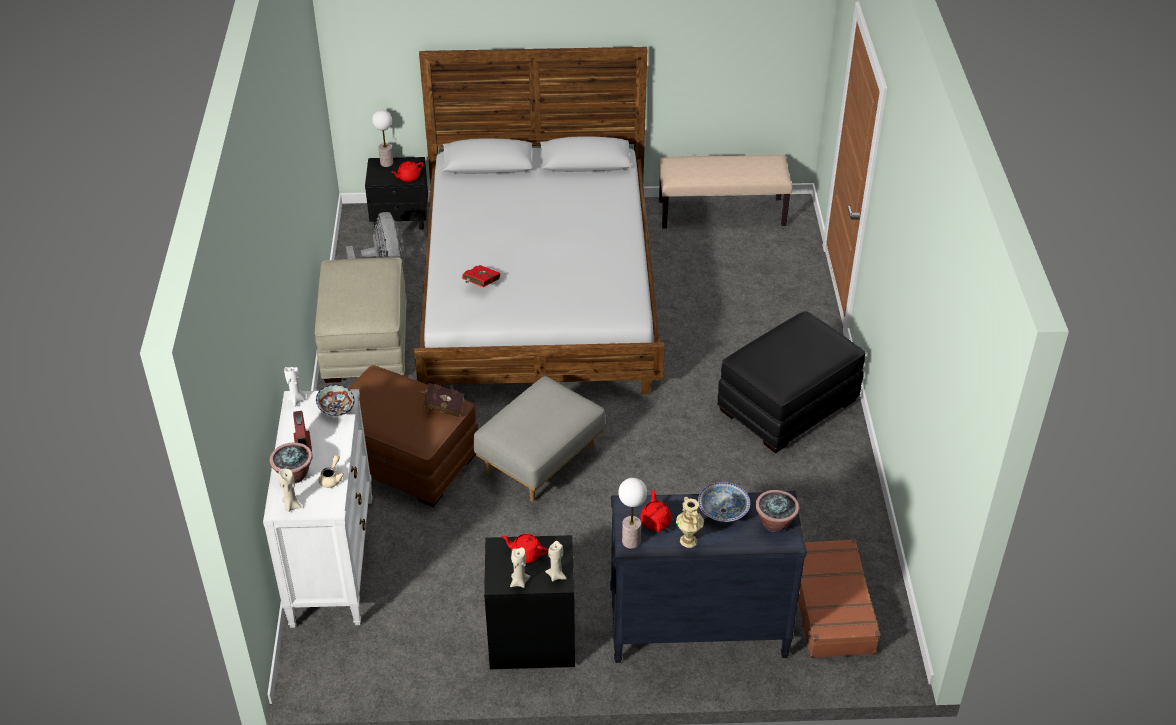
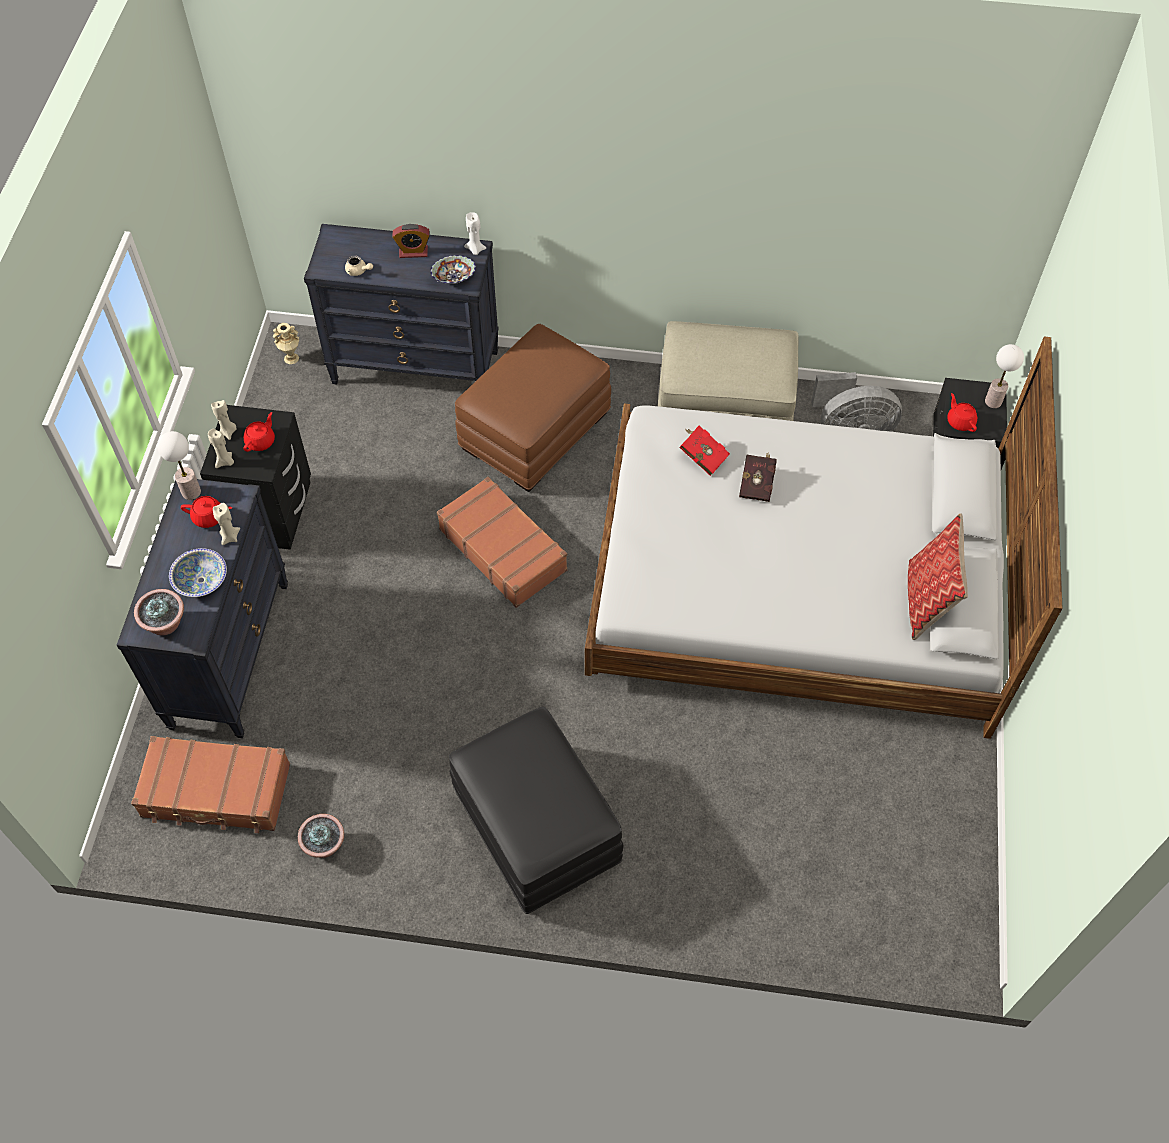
camera: 100 degrees right, 15 degrees up
(291, 506) = (333, 242): beige candle -> beige candle (230, 537)
(294, 475) = (372, 245): potted plant -> potted plant (325, 845)
(332, 560) = (416, 367): white dresser -> black dresser
(442, 407) = (522, 417): red book -> red book (757, 483)
(540, 462) = (503, 549): grey ottoman -> brown suitcase
(586, 175) = (927, 601): none -> pillow
(689, 540) = (173, 541): beige vase -> beige vase (291, 358)
(722, 213) = (953, 840): beige bench -> none

